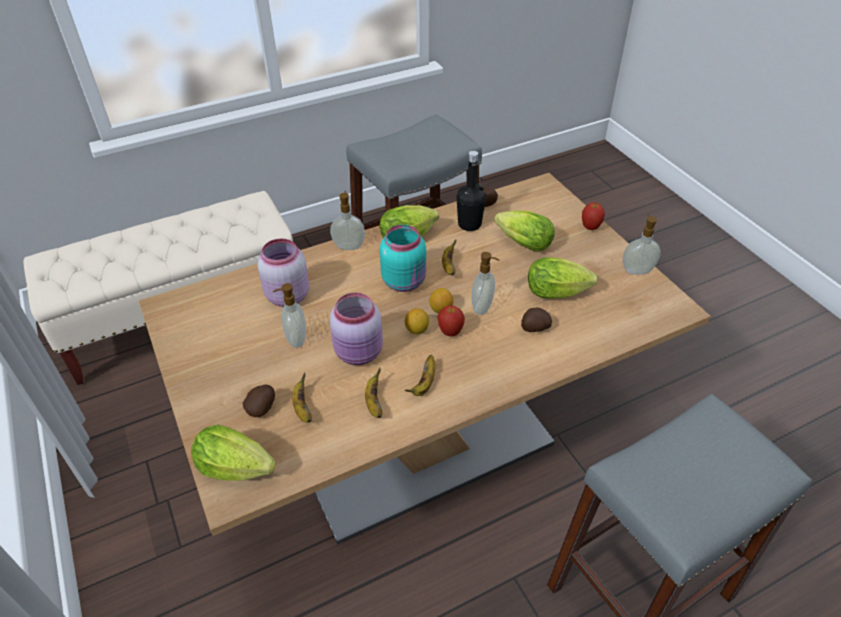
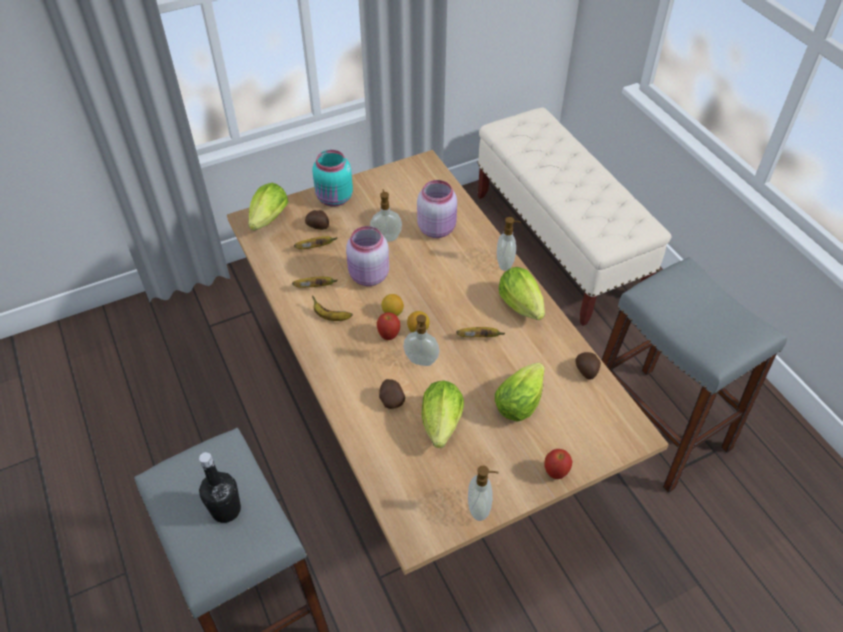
camera: 90 degrees right, 5 degrees up
(405, 281) = (456, 304): turquoise jar -> turquoise jar (335, 199)
(469, 224) = (549, 356): black bottle -> black bottle (226, 510)

